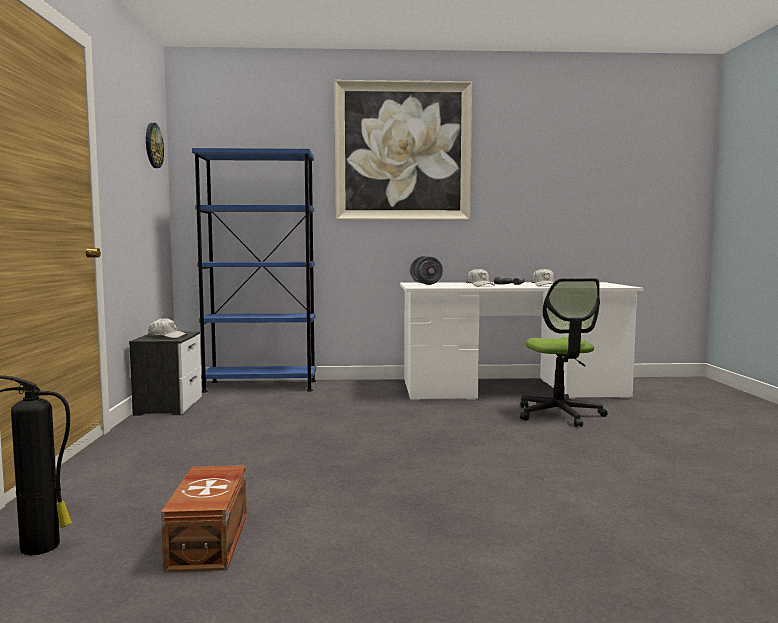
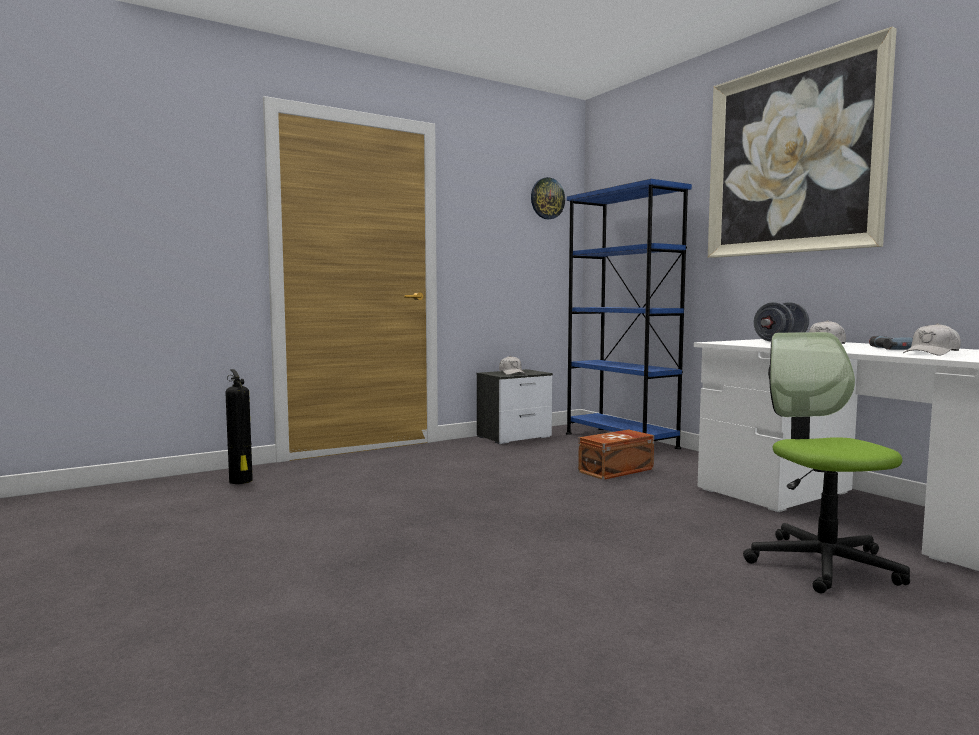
camera: 60 degrees right, 0 degrees up
(211, 540) = (273, 509): brown storage box -> brown storage box (617, 470)
(559, 415) = (822, 564): office chair -> office chair turned 120 degrees clockwise

